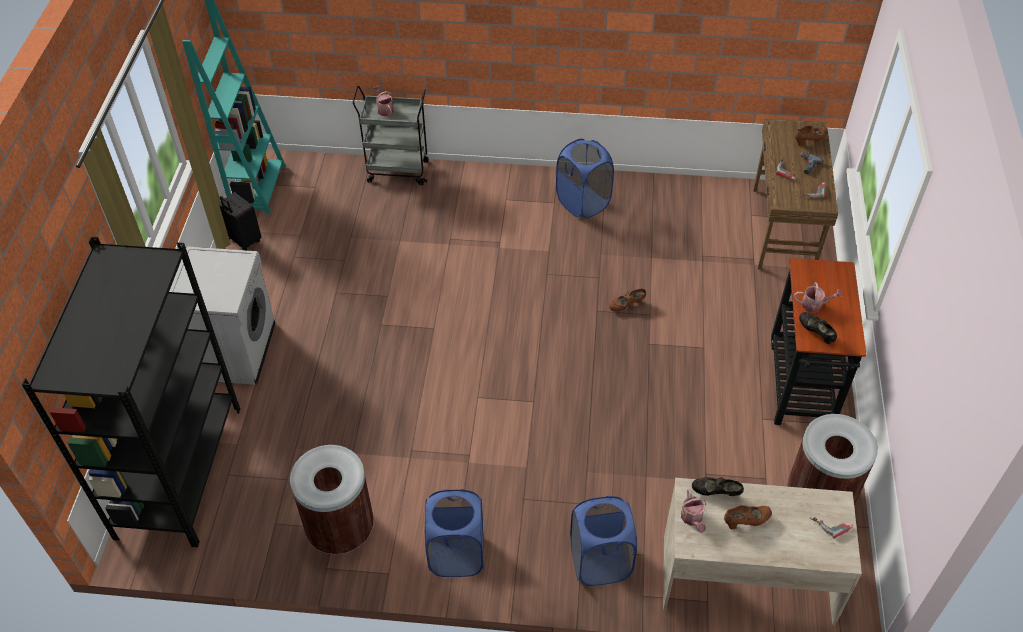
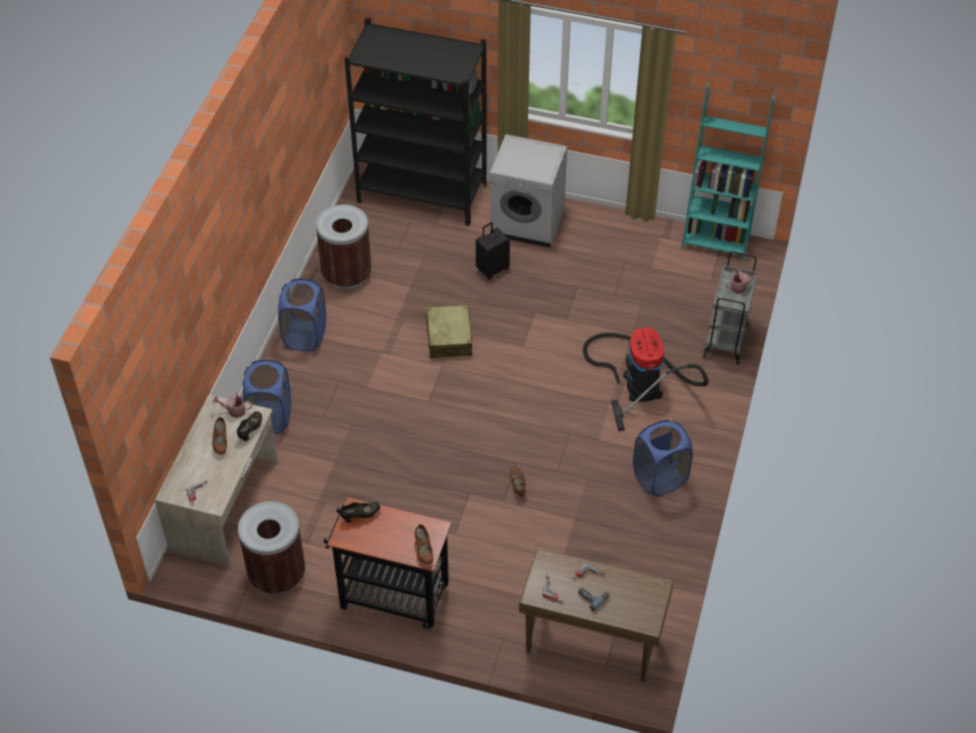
camera: 100 degrees right, 0 degrees up
(243, 240) = (650, 231): black suitcase -> black suitcase (492, 269)
(433, 398) = (449, 338): none -> beige suitcase
(465, 228) = (640, 381): none -> vacuum cleaner
(810, 140) = (630, 611): brown shoe -> brown shoe (423, 551)
(814, 305) = (391, 524): watering can -> none

